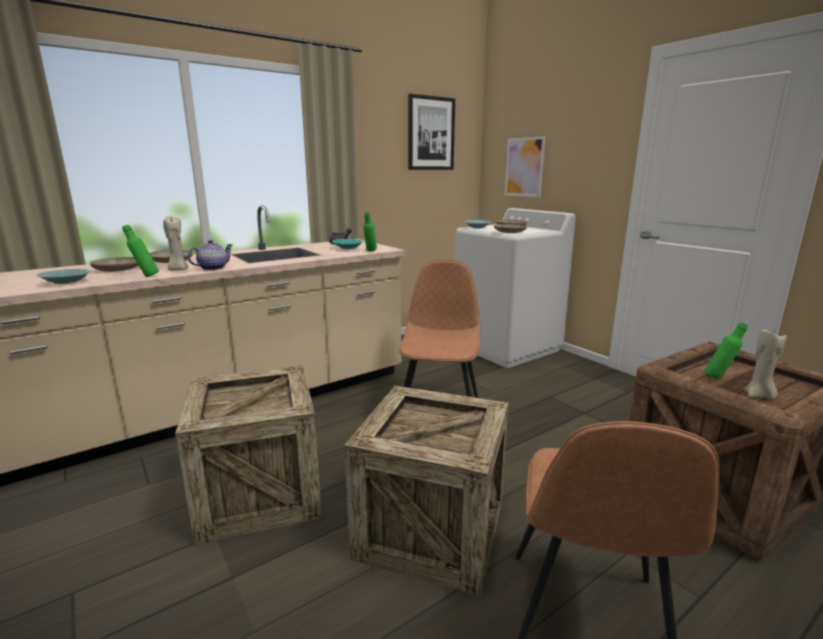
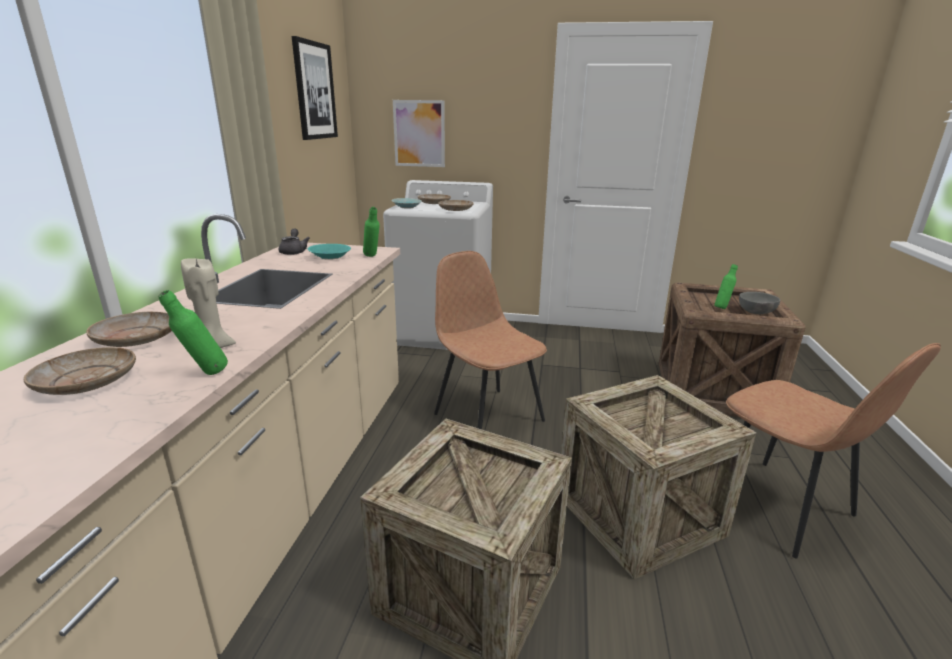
camera: 45 degrees left, 5 degrees up
(66, 282) = (74, 439): turquoise bowl -> none
(213, 268) = (260, 329): teapot -> none
(758, 396) = (755, 313): beige candle -> grey bowl

